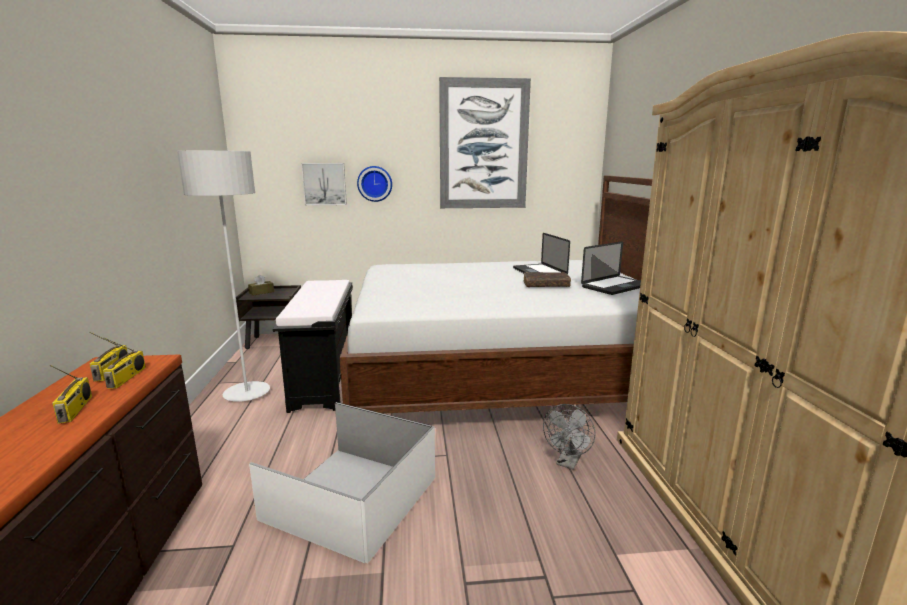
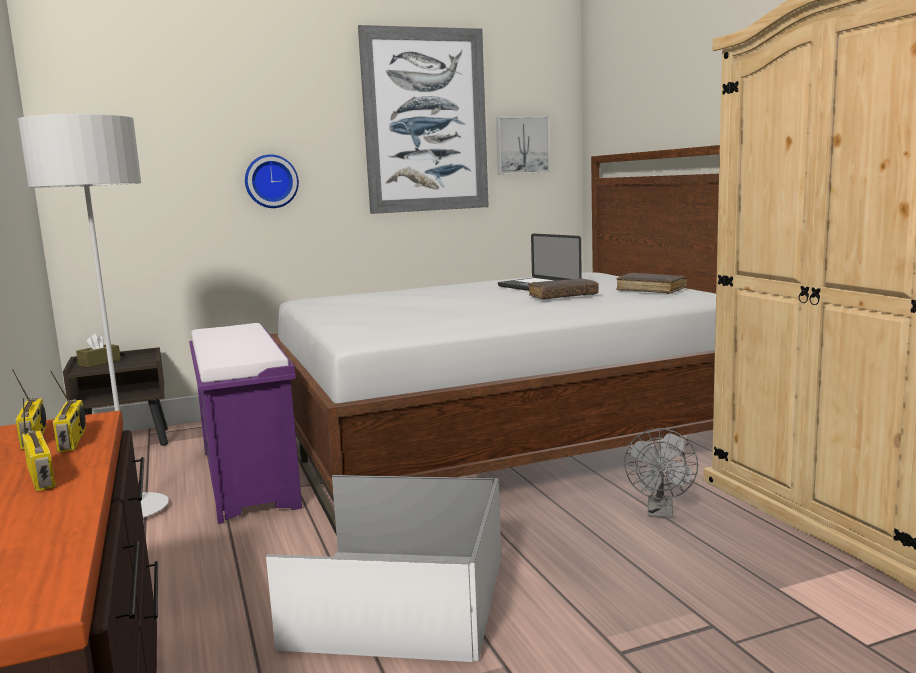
camera: 15 degrees left, 5 degrees down
(324, 184) = (192, 184): picture -> picture (521, 145)
(325, 380) = (250, 478): black bench -> purple bench
(615, 286) = (651, 290): laptop -> brown book

